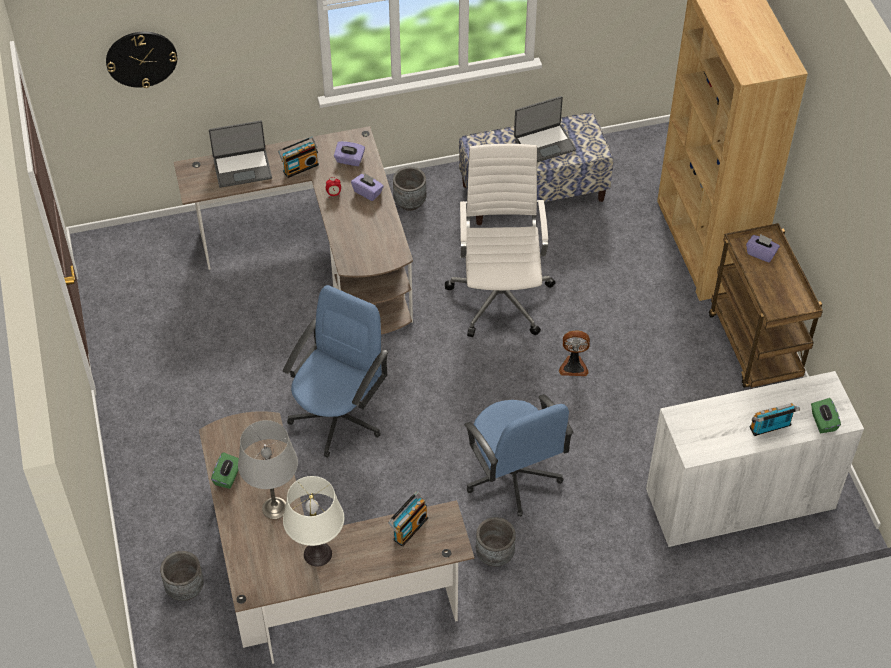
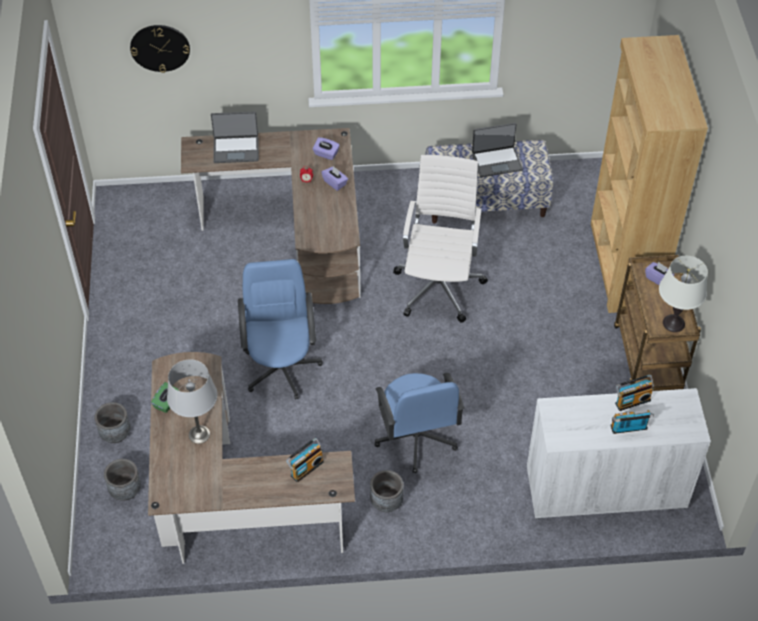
camera: 10 degrees right, 0 degrees up
(300, 167) = (283, 154): radio -> radio (632, 400)
(318, 554) = (226, 477): white table lamp -> white table lamp (673, 323)
(338, 416) = (281, 367): blue office chair -> blue office chair turned 45 degrees counterclockwise
(410, 202) = (380, 196): grey planter -> grey planter (115, 433)
(573, 366) = (488, 353): fan -> none
(823, 422) = (675, 430): green tissue box -> none

